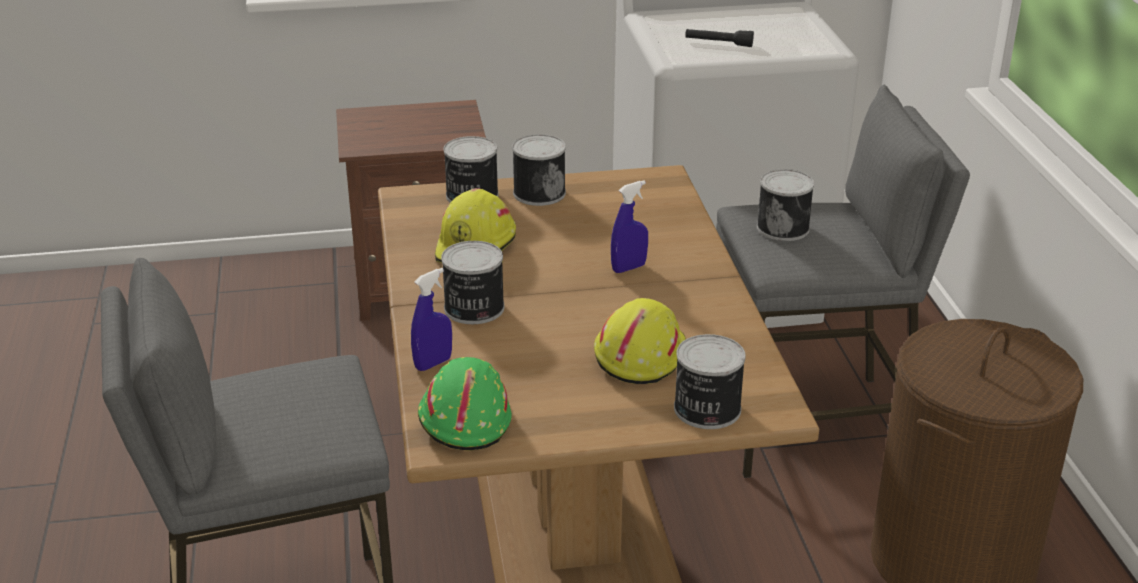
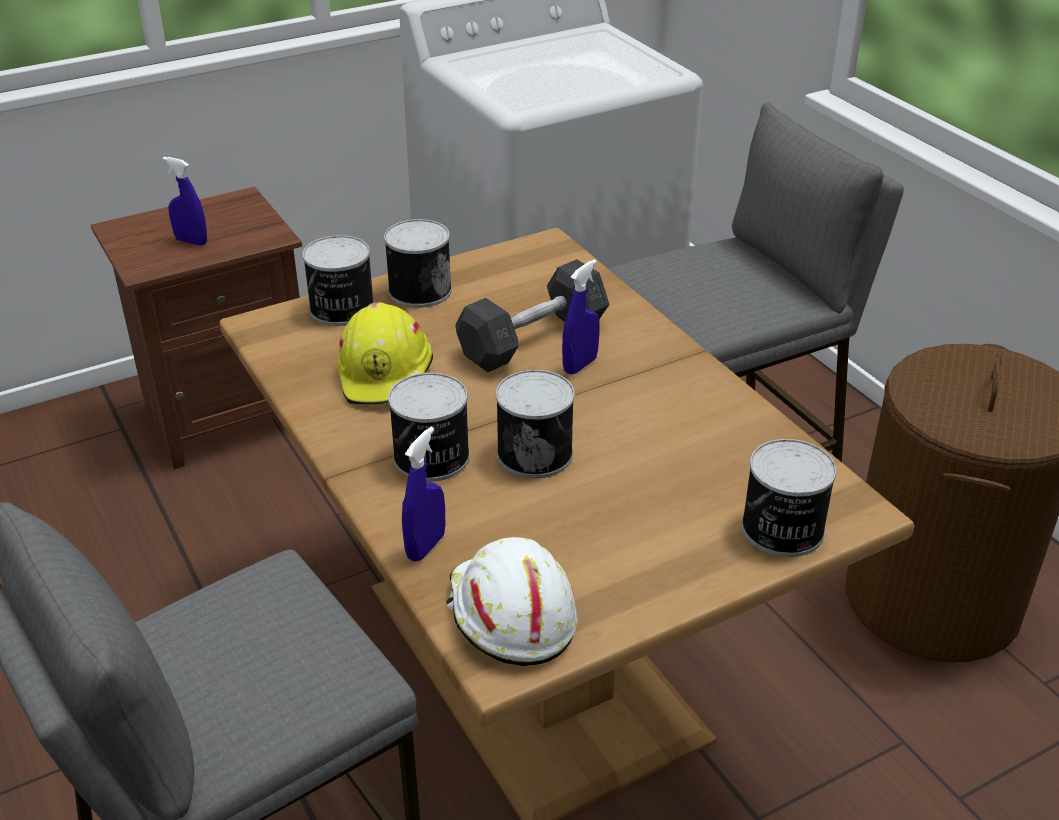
camera: 20 degrees left, 5 degrees up
(403, 133) = (191, 241): none -> blue spray bottle
(463, 418) = (509, 615): green hard hat -> white hard hat
(604, 243) = (533, 339): none -> grey dumbbell
(638, 355) = (661, 476): yellow hard hat -> none
(718, 43) = (549, 81): black flashlight -> none
(783, 227) = (693, 279): can -> can (535, 452)

